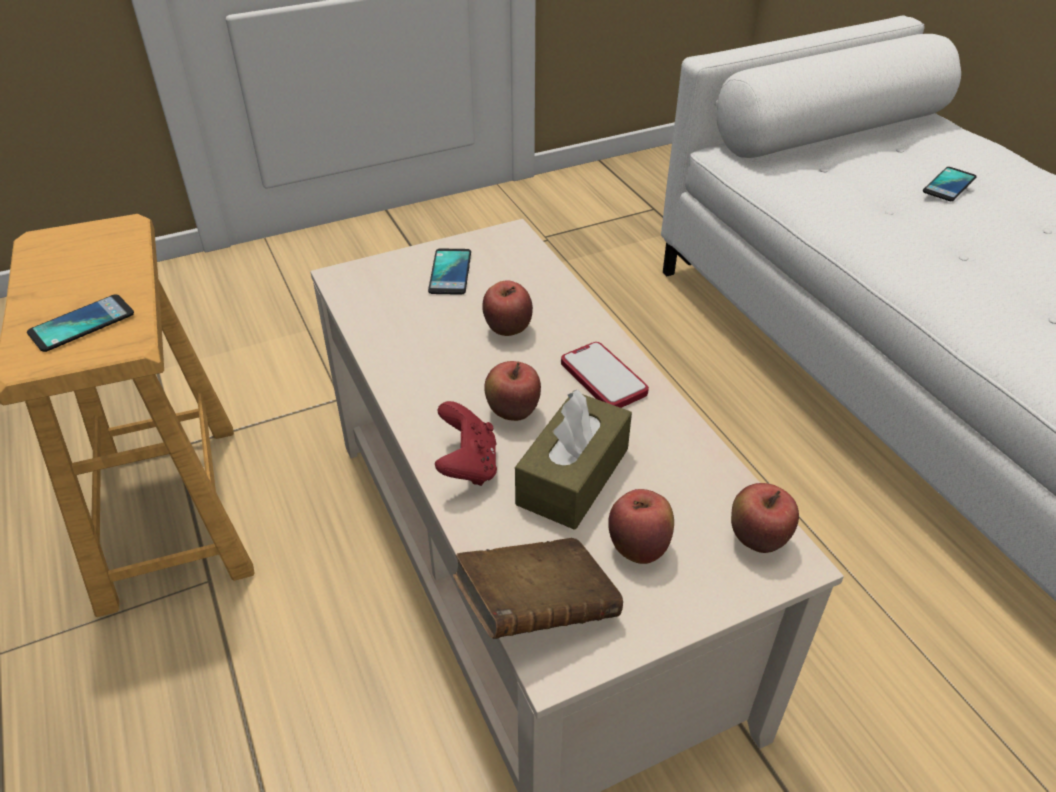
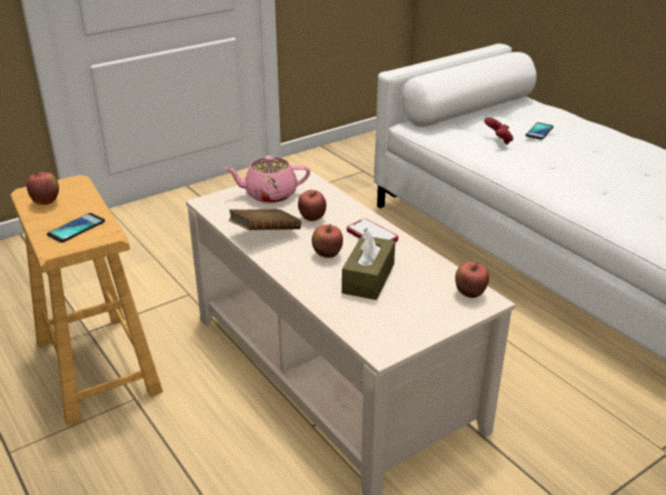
camera: 10 degrees left, 10 degrees down
(450, 272) = (269, 194): phone -> pink teapot
(468, 466) = (310, 280): red game controller -> red game controller (498, 141)
(536, 609) = (366, 333): brown book -> brown book (265, 234)
(638, 548) = (411, 304): apple -> apple (46, 202)

